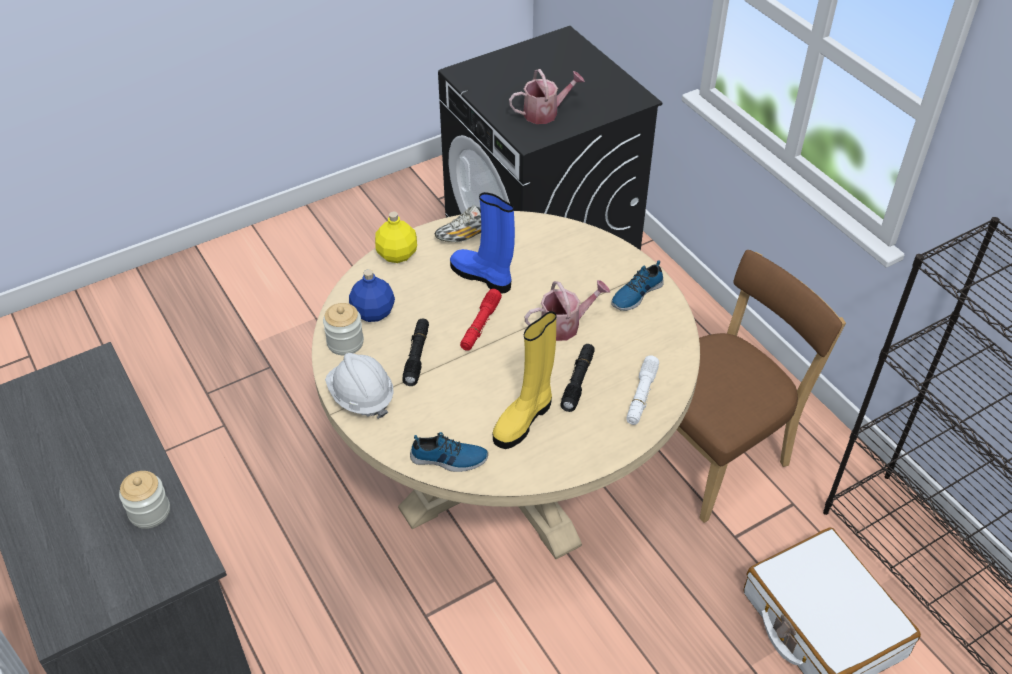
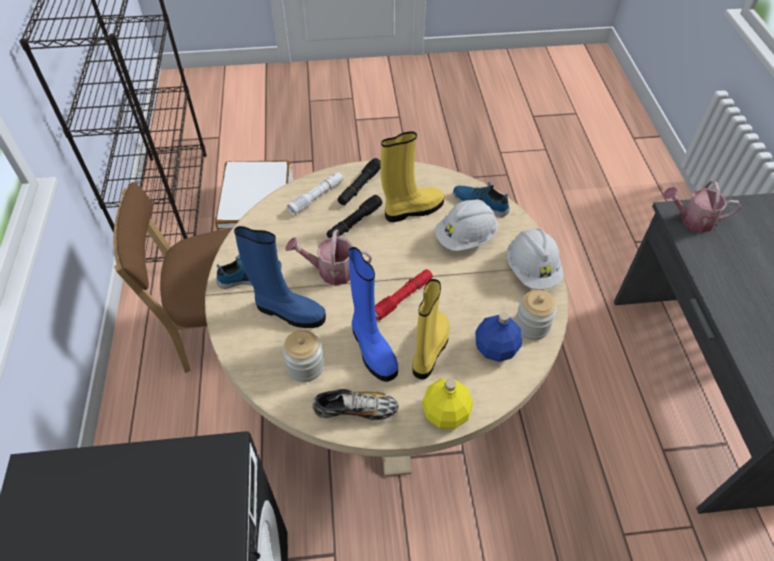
camera: 155 degrees left, 5 degrees up
(149, 512) = (712, 256): jar -> jar (305, 366)
(417, 356) = (472, 289): black flashlight -> black flashlight (359, 186)
(432, 292) = (429, 350): none -> yellow boot
(447, 407) = (465, 238): none -> white hard hat
(545, 113) = (165, 501): watering can -> watering can (692, 220)
(576, 279) = (288, 312): none -> blue boot

